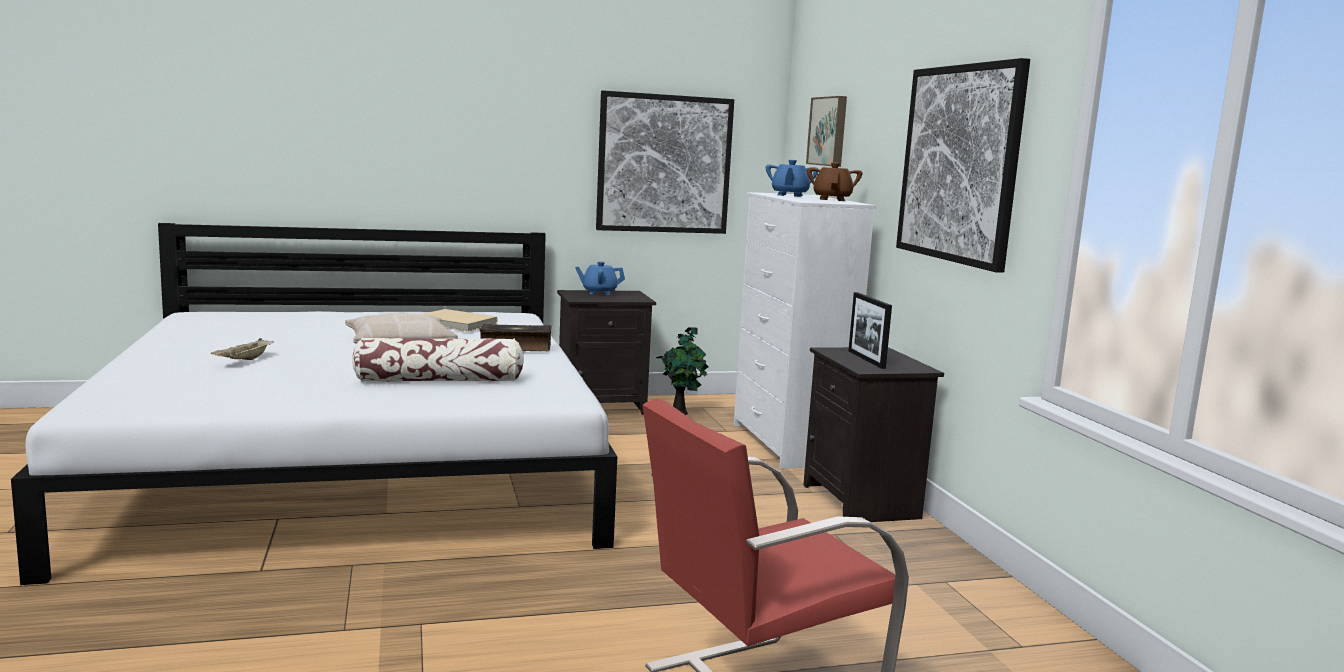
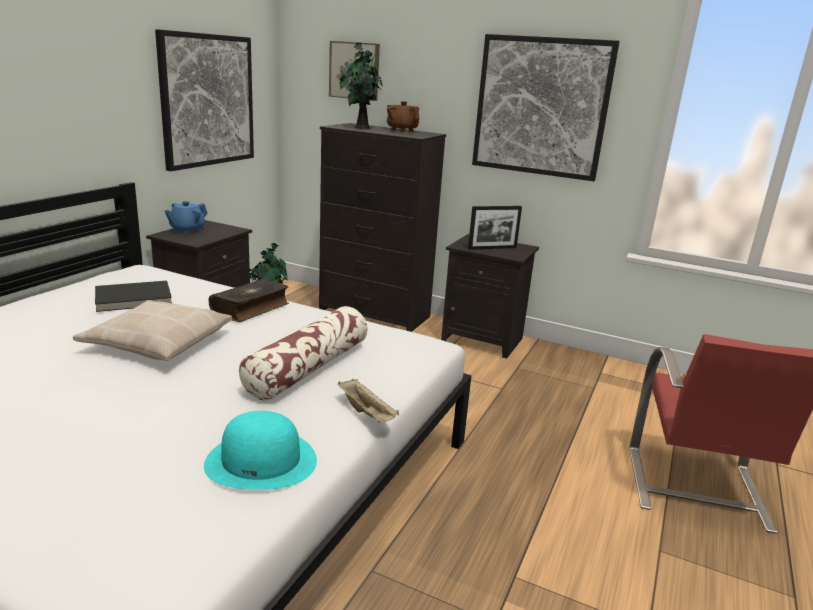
camera: 50 degrees left, 10 degrees up
(244, 360) = (76, 434): beige tray -> beige tray (367, 413)
(274, 398) = (261, 461): none -> turquoise hat
(455, 323) = (133, 299): beige book -> black book
(787, 445) = (375, 315): white dresser -> black dresser
(789, 195) = (360, 127): blue teapot -> potted plant
(866, 359) = (492, 248): picture frame -> picture frame turned 45 degrees counterclockwise

